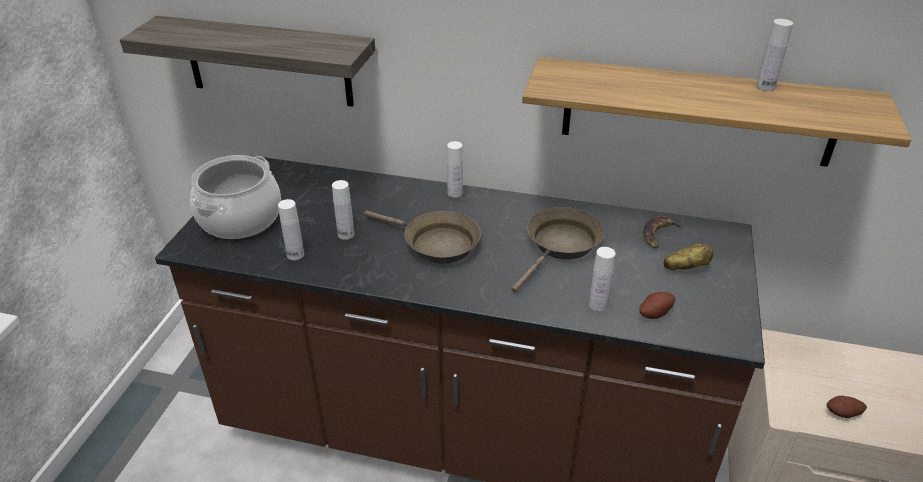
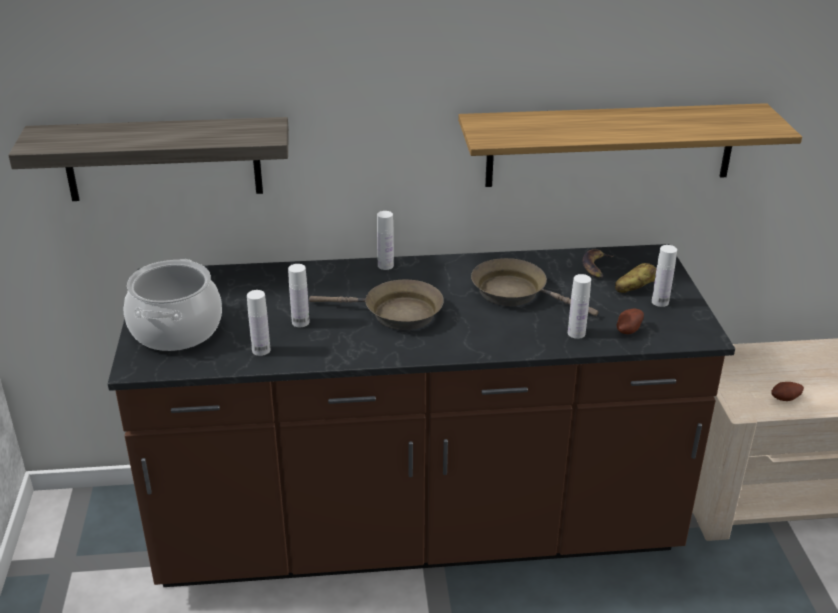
camera: 20 degrees left, 5 degrees down
(560, 246) = (515, 293): brown frying pan -> brown frying pan turned 75 degrees counterclockwise
(765, 87) = (669, 112): white bottle -> white bottle (660, 302)

